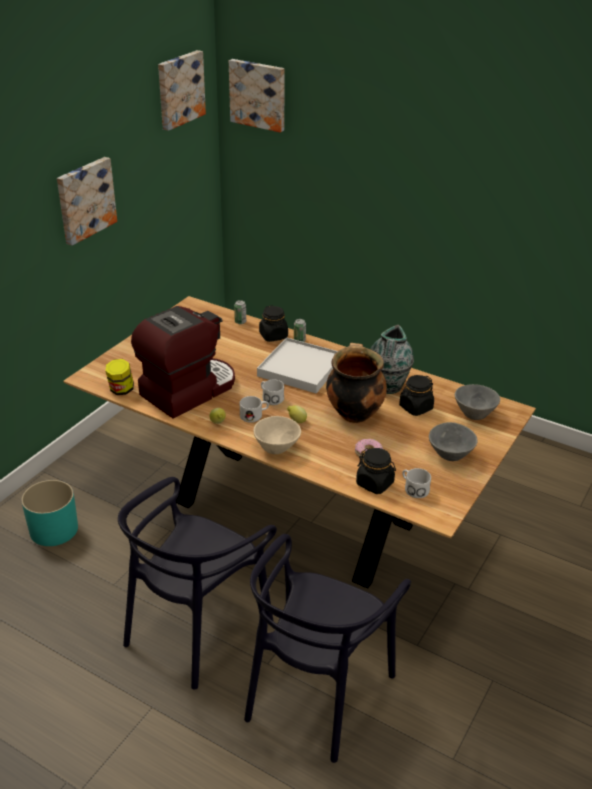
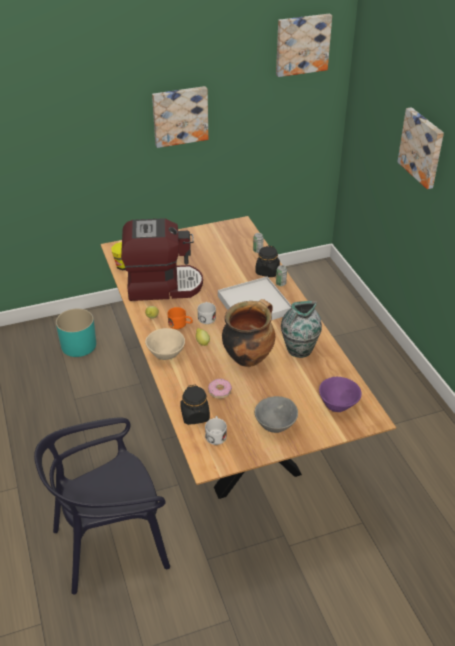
camera: 40 degrees right, 5 degrees up
(196, 628) = (89, 456): black chair -> none
(254, 415) = (180, 324): white mug -> orange mug
(258, 94) = (372, 64): picture -> picture (422, 147)
(415, 408) = (298, 376): black jar -> none
(476, 413) = (339, 405): grey bowl -> purple bowl

